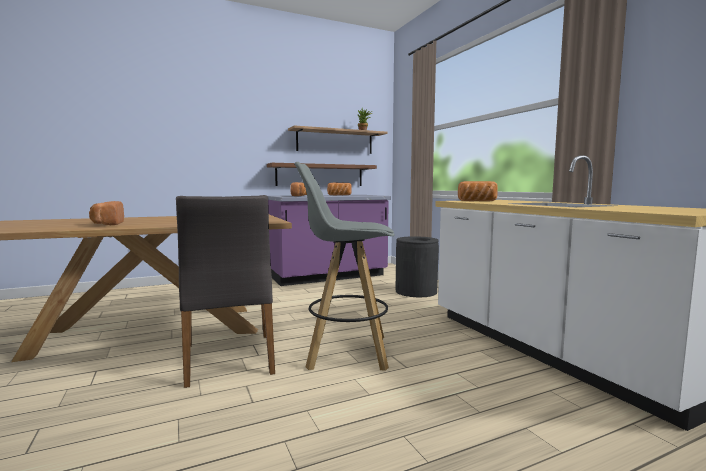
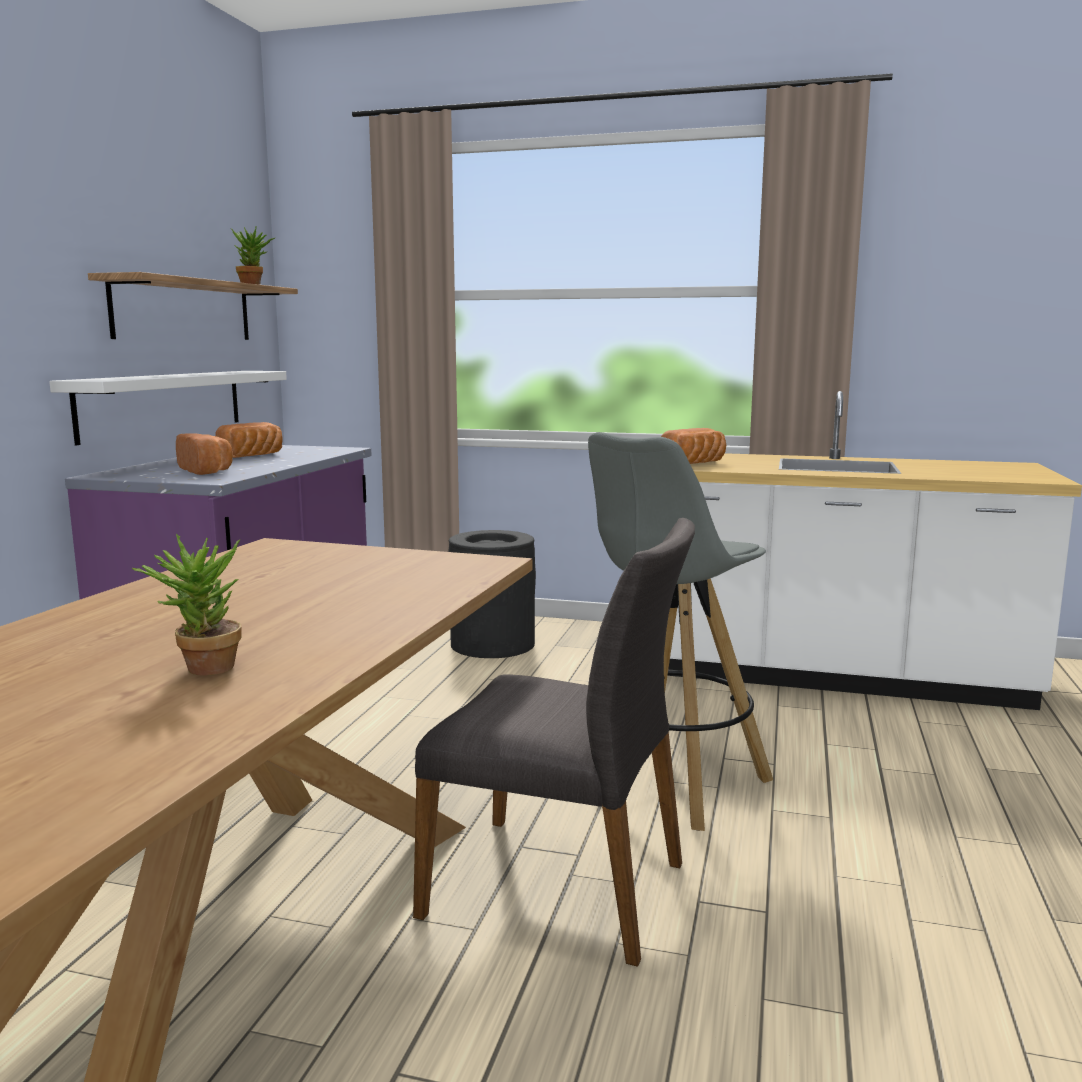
camera: 50 degrees left, 5 degrees up
(107, 224) = (200, 669): bread -> potted plant
(320, 175) = (163, 403): brown shelf -> white shelf

